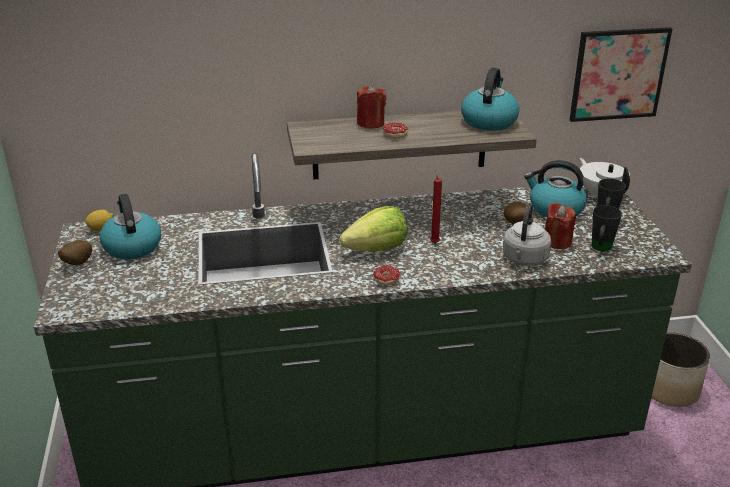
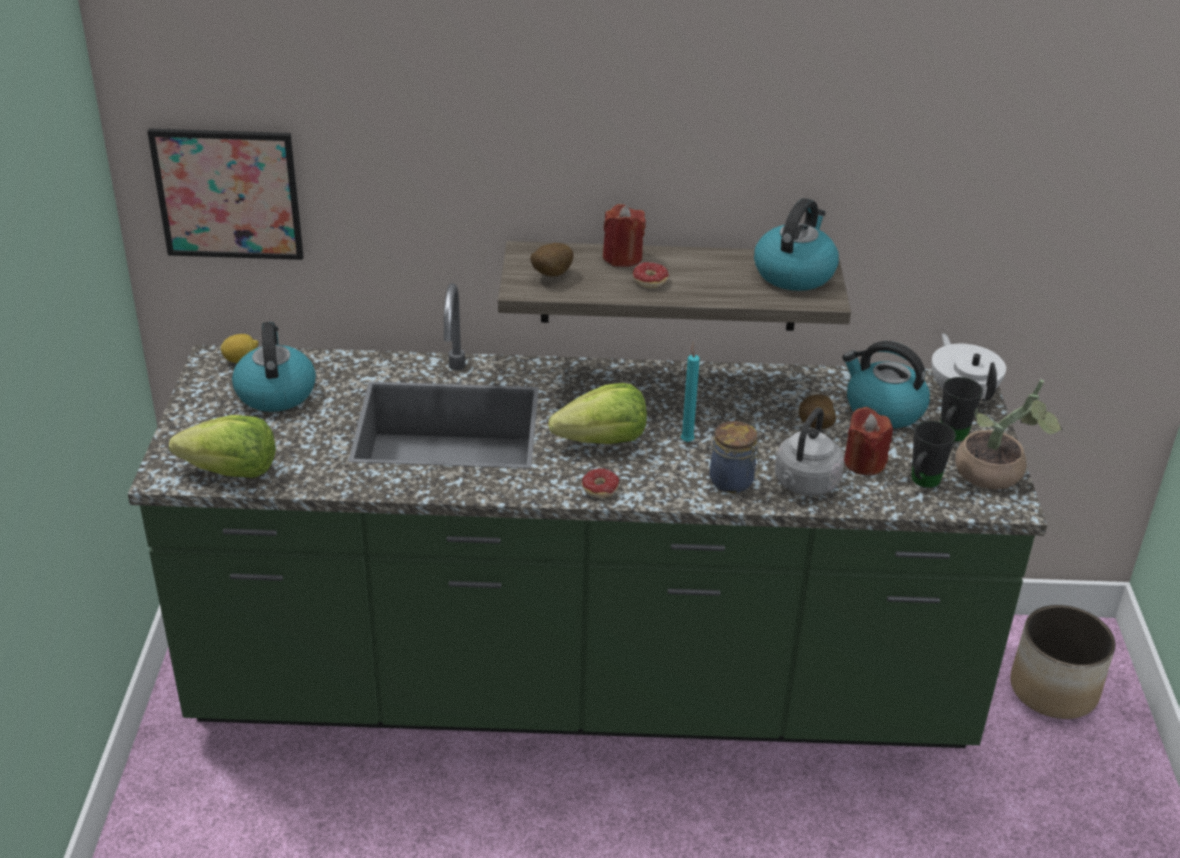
camera: 10 degrees right, 5 degrees up
(76, 264) = (198, 409): potato -> potato (550, 275)
(111, 302) = (231, 472): none -> lettuce
(434, 242) = (687, 440): red candle -> turquoise candle
(476, 264) = (733, 482): none -> jar
(618, 74) = (1008, 220): picture -> picture (228, 194)
(645, 239) = (996, 476): none -> potted plant

